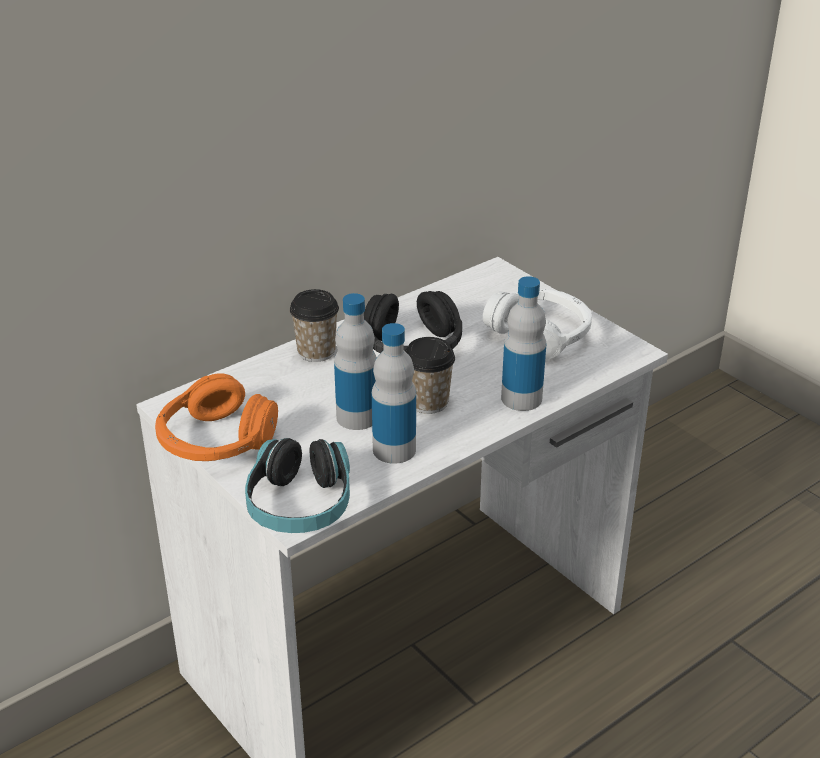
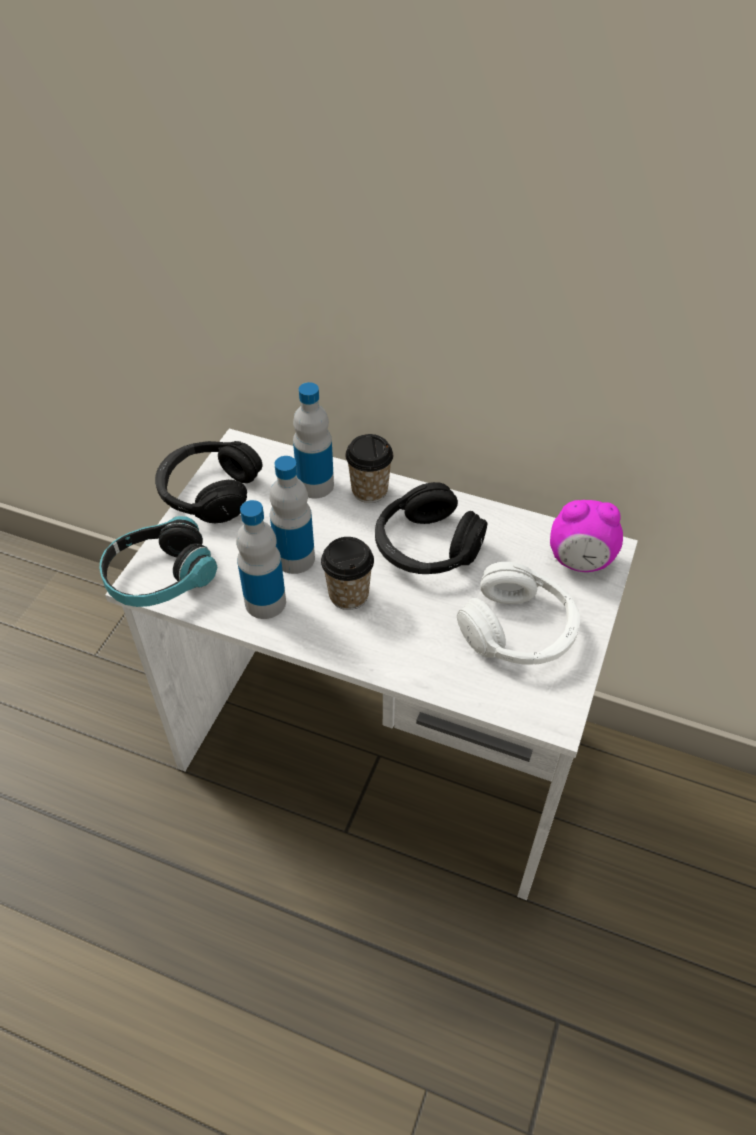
camera: 60 degrees right, 15 degrees up
(215, 441) = (209, 492): orange headphones -> black headphones
(496, 286) = (580, 561): none -> alarm clock
(521, 398) = (402, 659): bottle -> bottle (315, 485)

